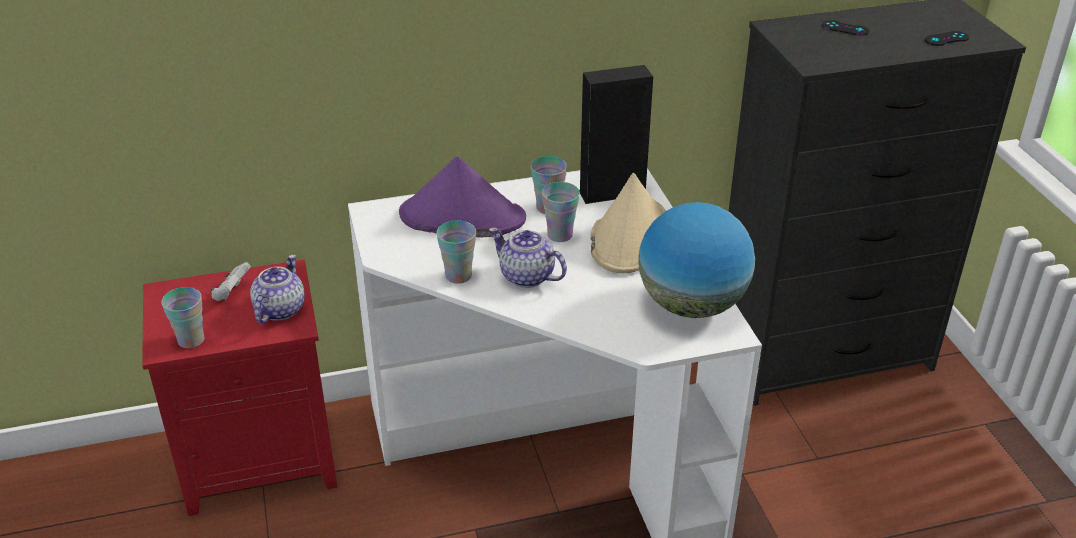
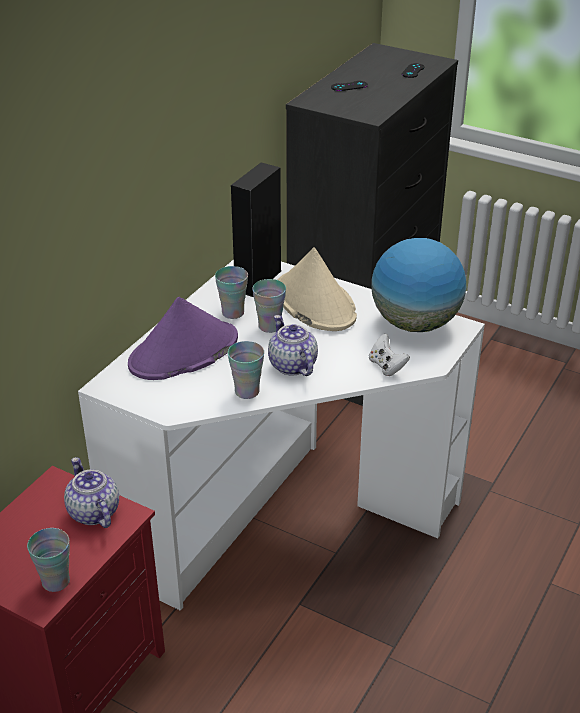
camera: 45 degrees left, 0 degrees up
(232, 293) = (32, 526): white game controller -> white game controller (386, 366)
(526, 276) = (291, 365): teapot -> teapot turned 75 degrees clockwise

